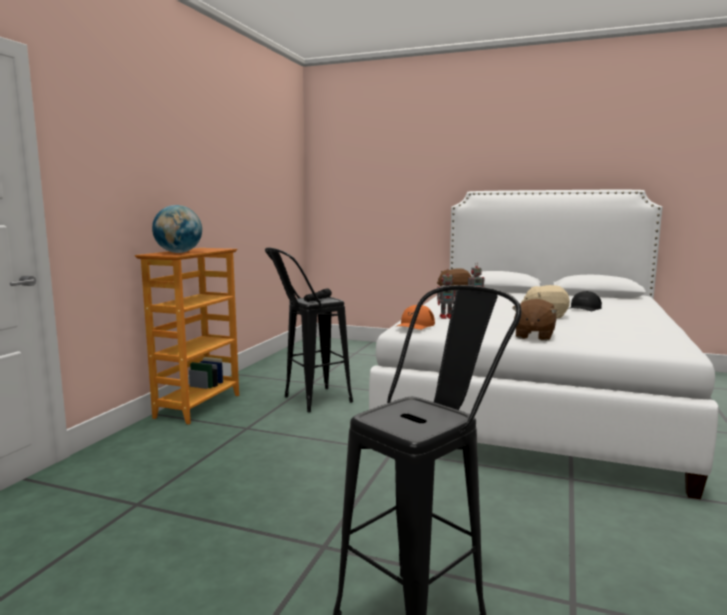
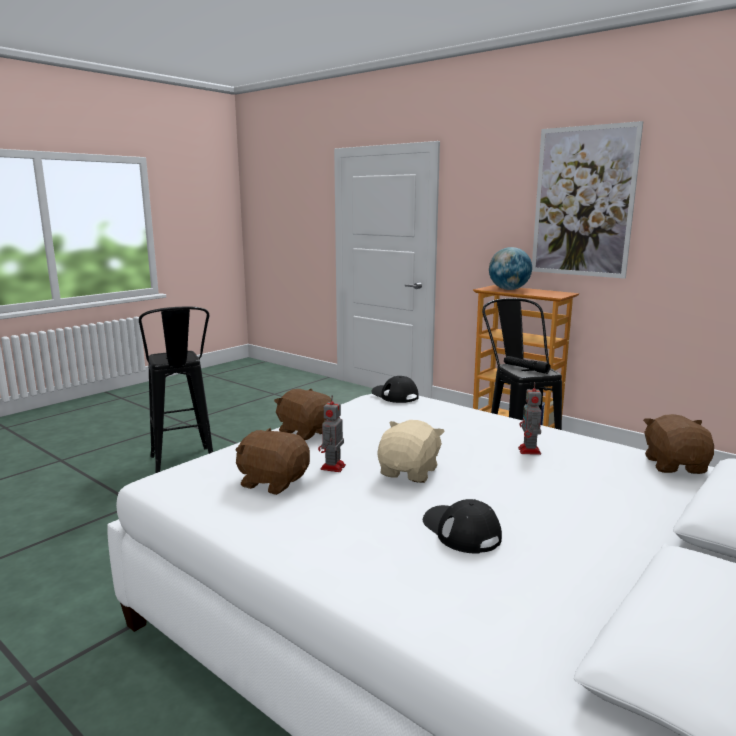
camera: 110 degrees right, 5 degrees up
(187, 160) = (583, 202): none -> picture
(415, 325) = (394, 395): orange cap -> black cap
(447, 317) = (424, 412): toy robot -> toy robot (332, 468)
(616, 332) = (273, 482): none -> brown plush toy

